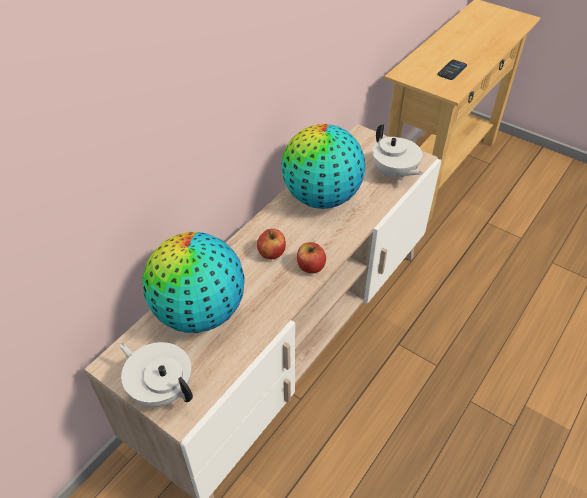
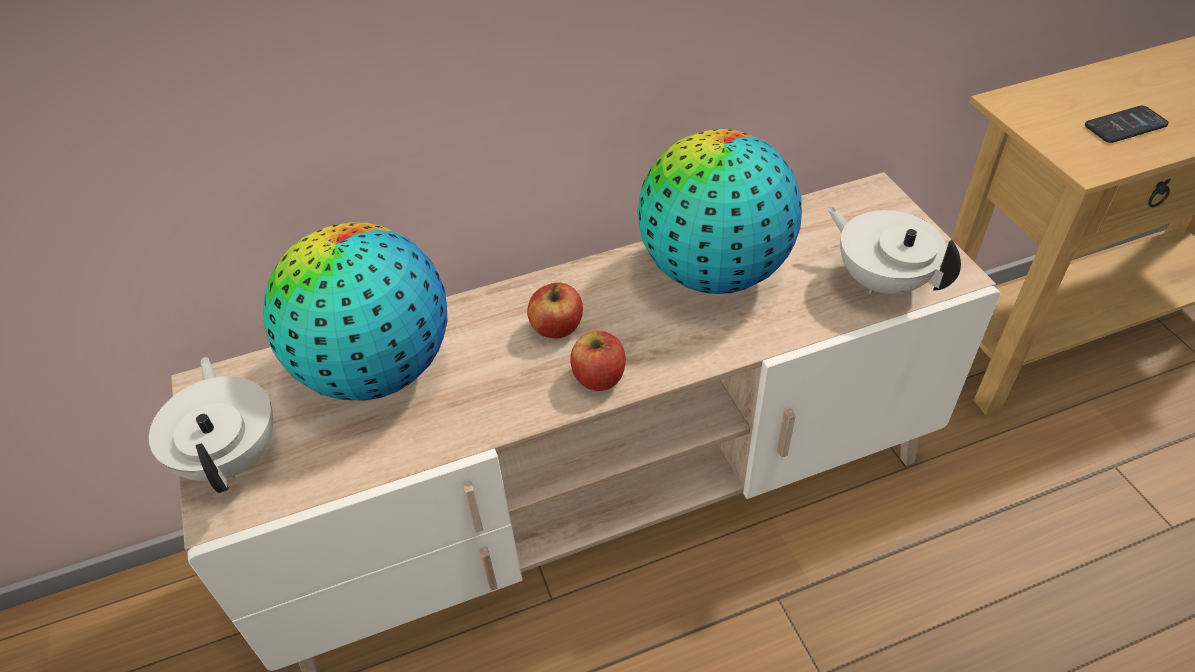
camera: 35 degrees right, 0 degrees up
(394, 173) = (881, 280): white teapot -> white teapot turned 135 degrees clockwise

